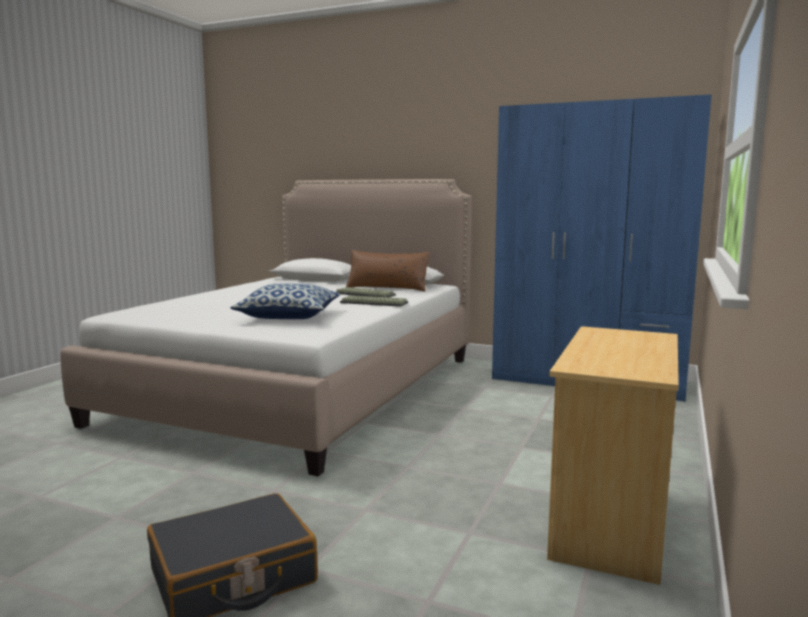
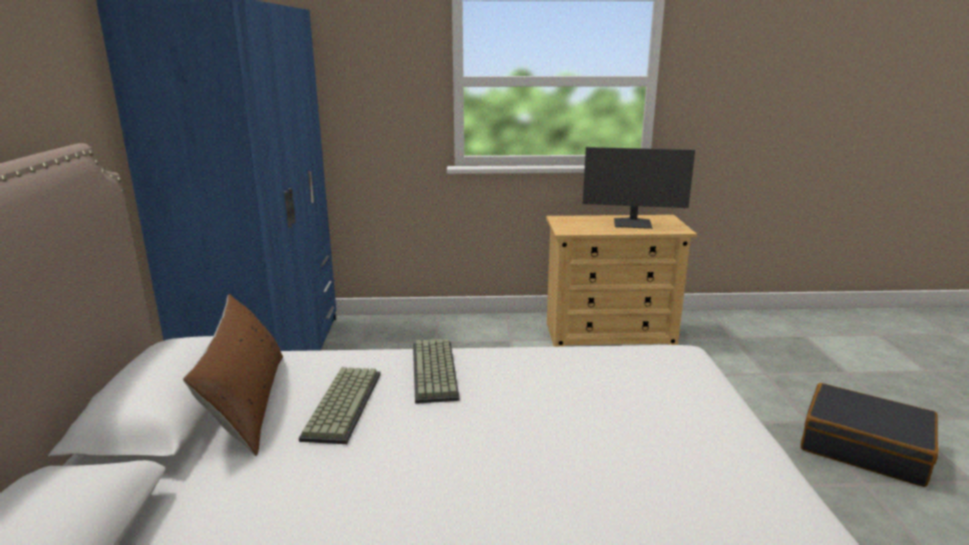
camera: 115 degrees left, 10 degrees up
(289, 317) = (615, 406): pillow -> none
(617, 354) = (633, 224): none -> monitor

